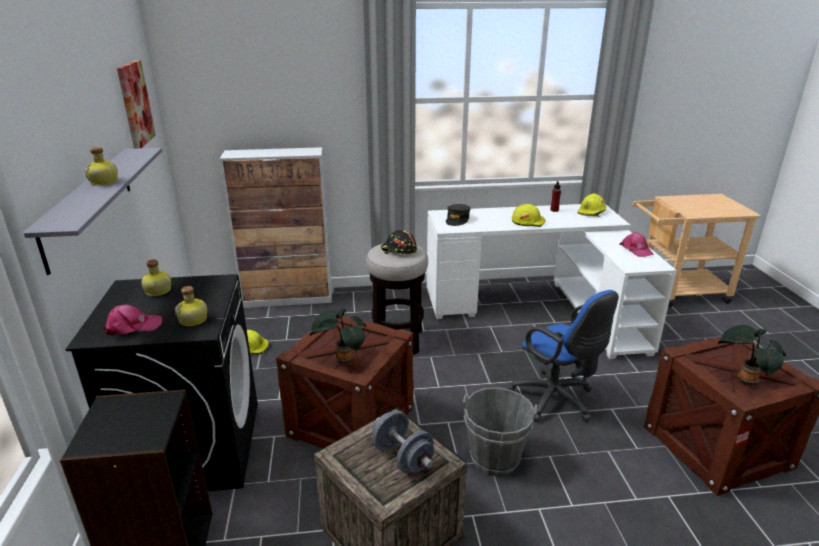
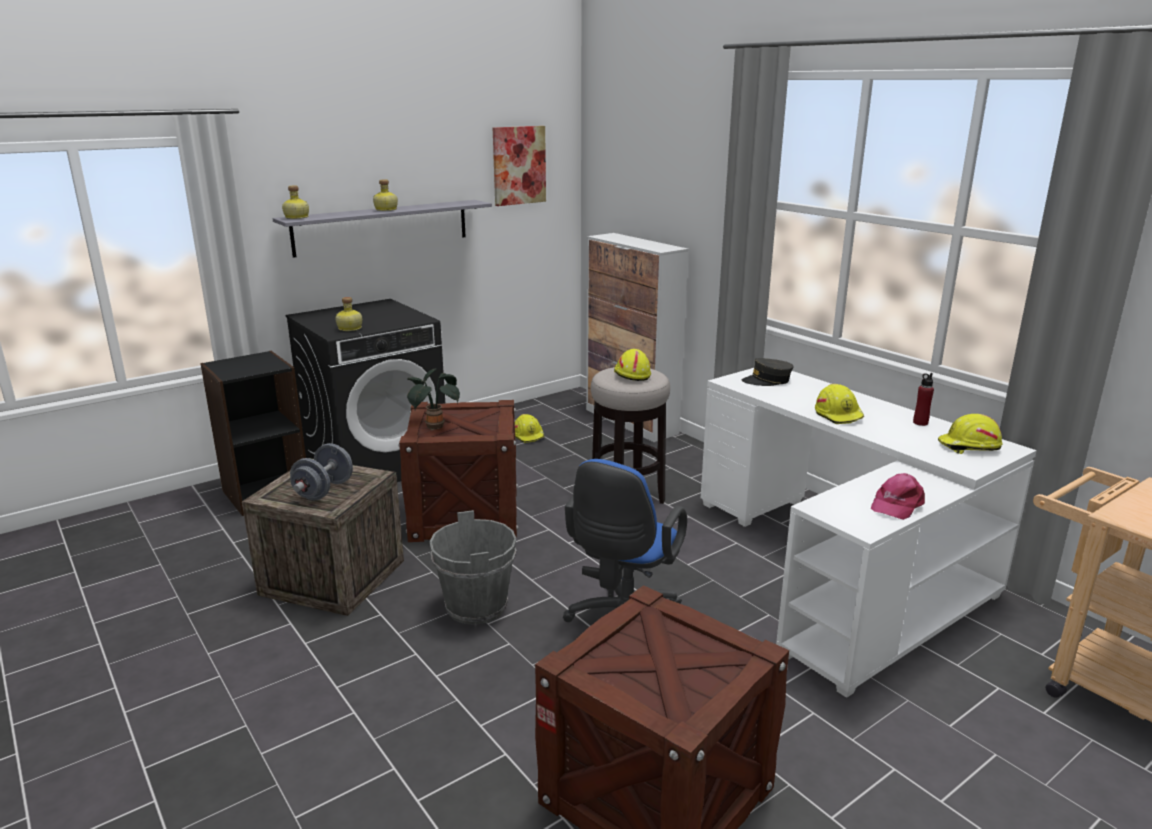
camera: 60 degrees right, 5 degrees down
(132, 327) = (326, 319): pink cap -> none
(158, 291) = (384, 310): bottle -> bottle (296, 217)
(398, 250) = (631, 374): black hard hat -> yellow hard hat
(744, 381) = (626, 663): potted plant -> none

